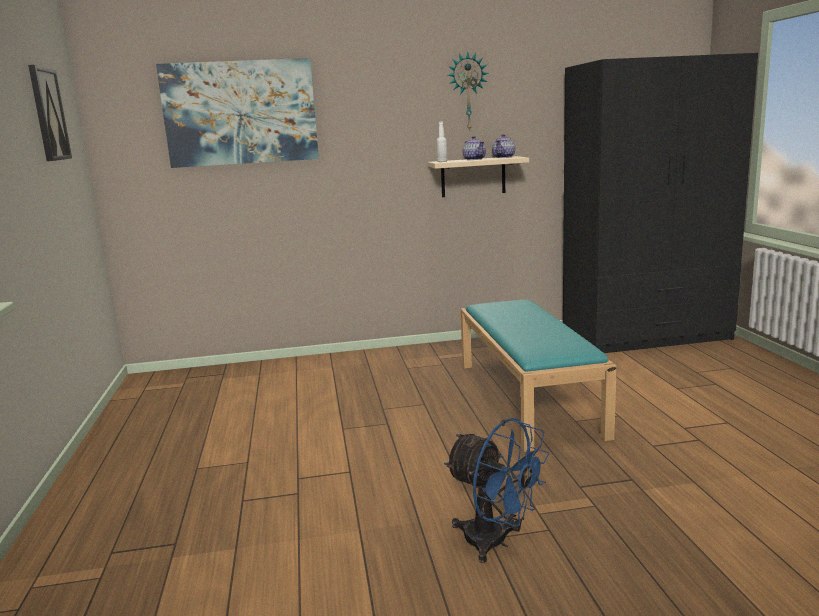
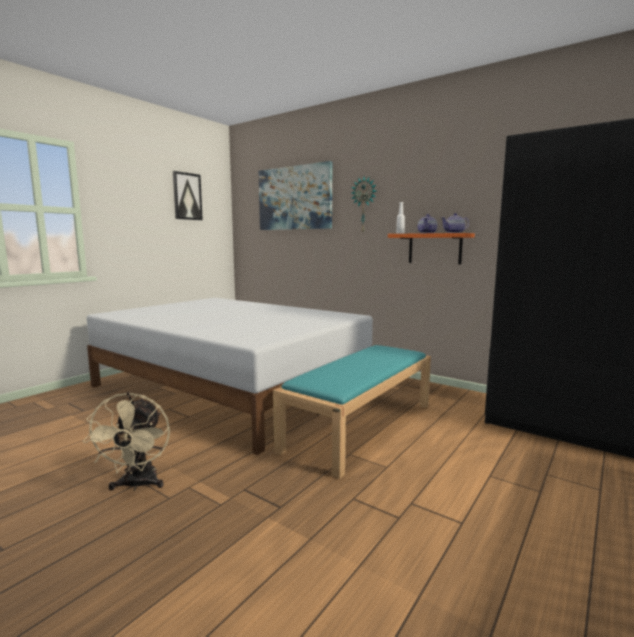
camera: 45 degrees right, 5 degrees down
(302, 423) = (231, 387): none -> white bed
(467, 92) = (435, 179): wall clock -> wall clock (364, 205)
(473, 177) = (434, 248): beige shelf -> orange shelf
(496, 542) = (137, 485): blue fan -> beige fan

